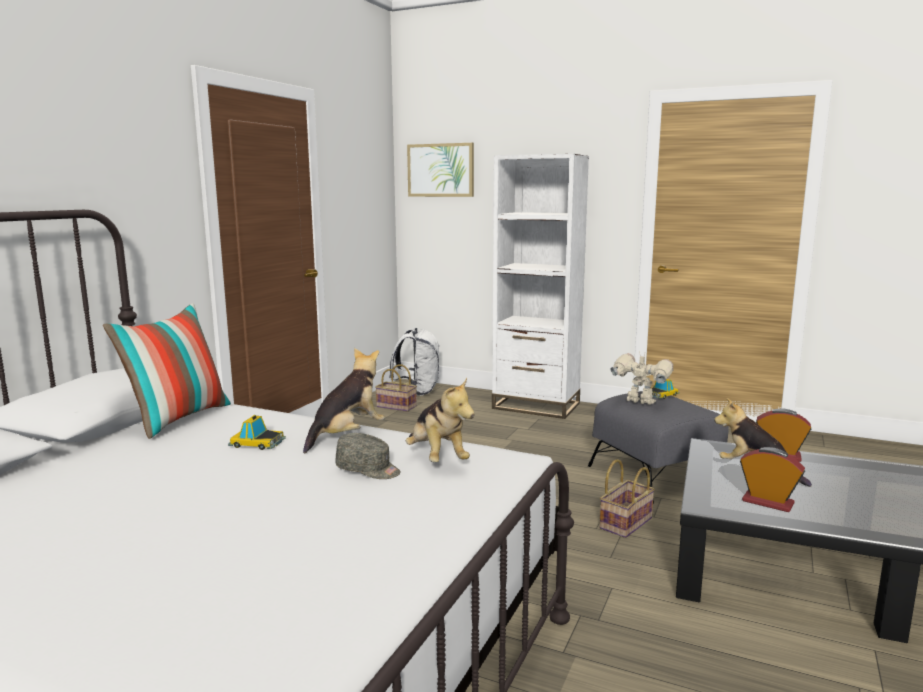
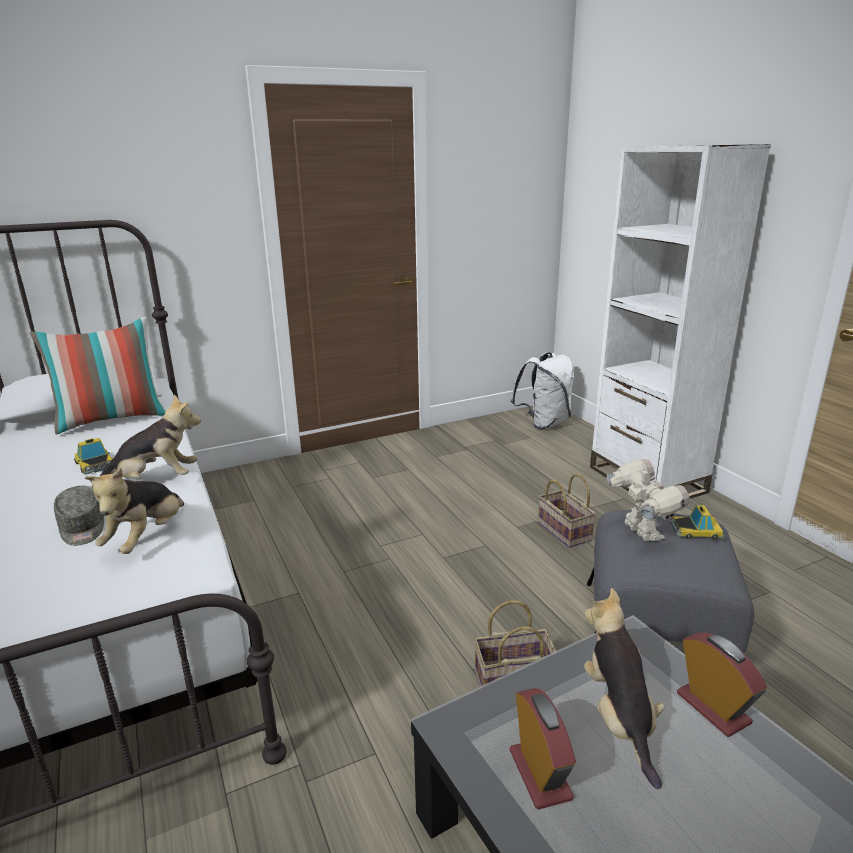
camera: 40 degrees right, 10 degrees up
(395, 406) = (497, 435): basket -> basket (562, 531)
(441, 170) = (606, 161): picture -> none

